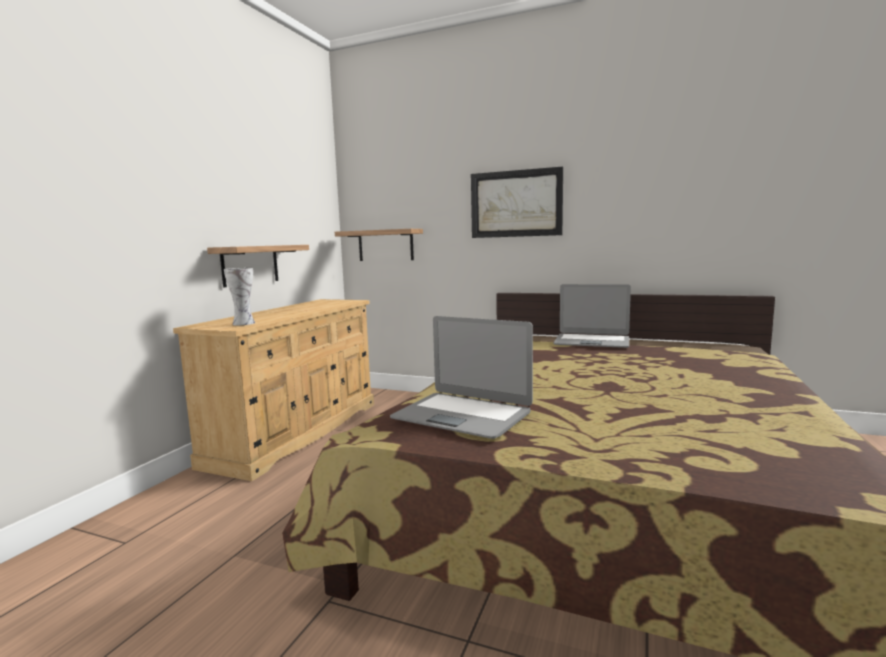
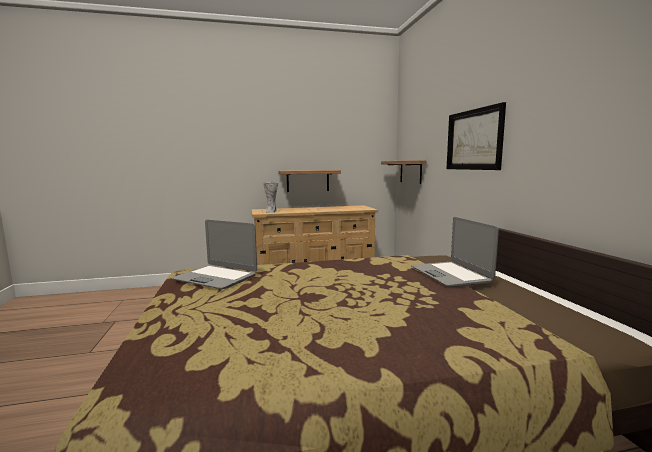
camera: 55 degrees right, 0 degrees up
(462, 416) = (215, 277): laptop -> laptop turned 60 degrees counterclockwise

